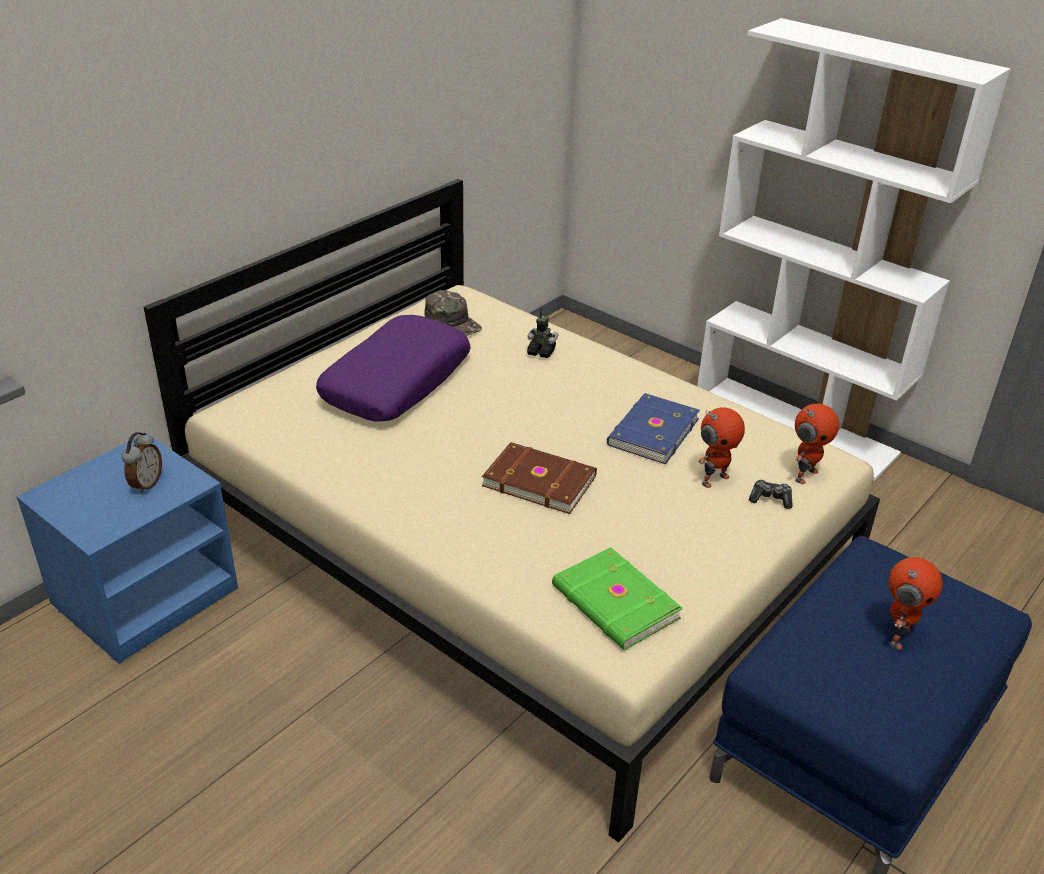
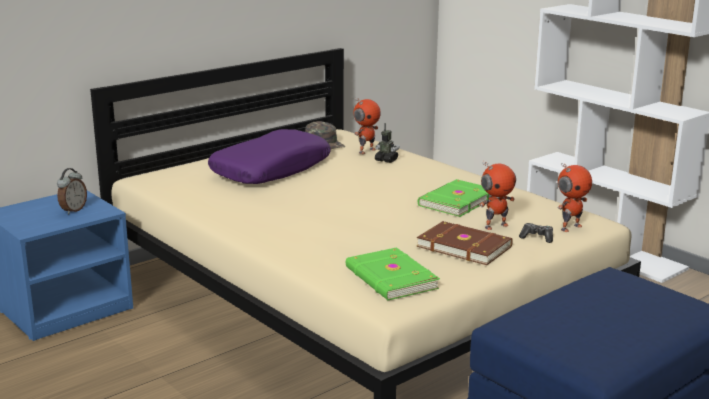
camera: 10 degrees right, 15 degrees down
(539, 480) = (358, 219): brown book -> brown book (464, 246)
(651, 432) = (455, 201): blue book -> green book
(897, 635) = (615, 313): toy robot -> toy robot (366, 151)

